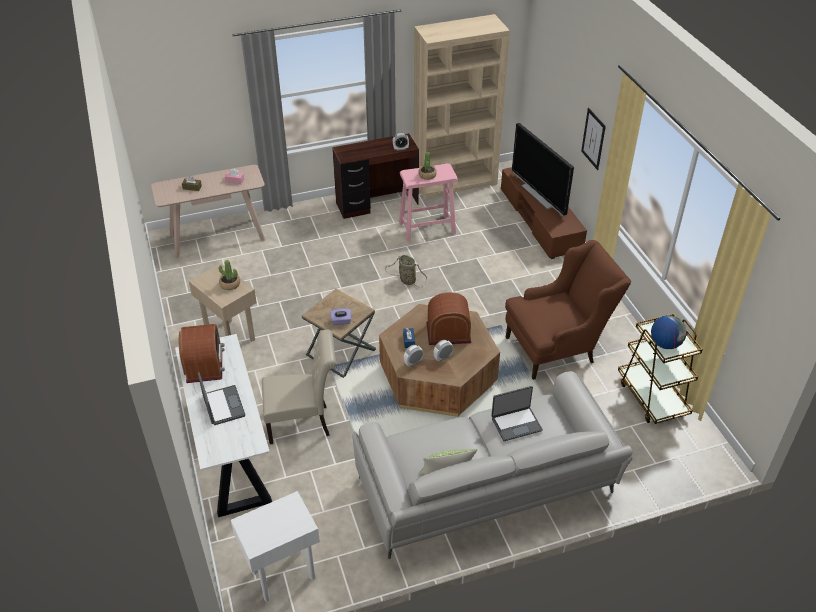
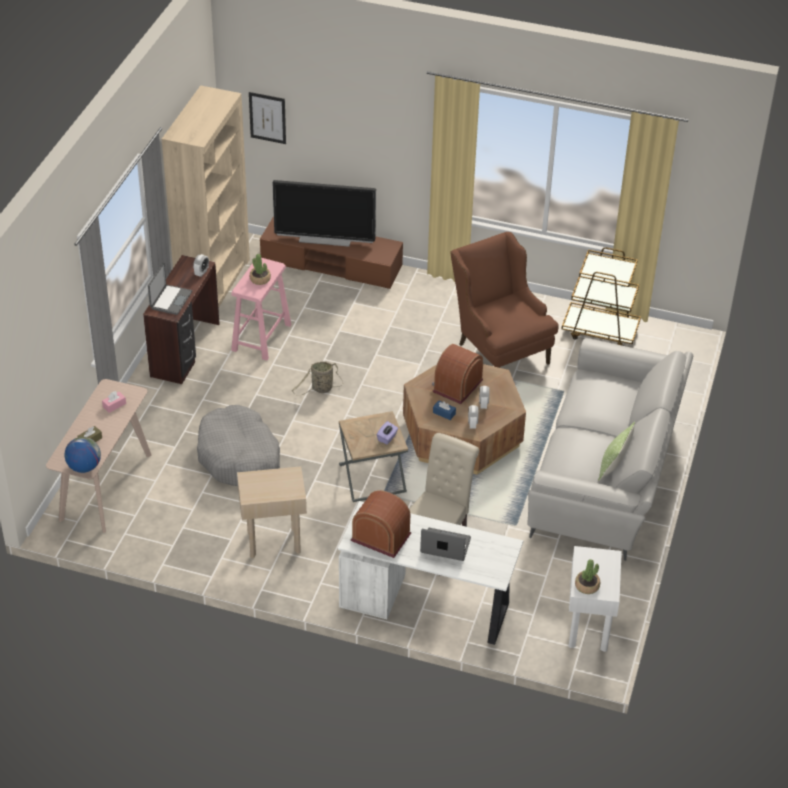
camera: 55 degrees left, 0 degrees up
(230, 284) = (277, 479): potted plant -> potted plant (587, 586)
(299, 278) = (239, 456): none -> grey dog bed
(516, 423) = (597, 402): laptop -> laptop (170, 300)
(558, 347) = (499, 347): brown armchair -> brown armchair turned 45 degrees counterclockwise
(593, 139) = (387, 151): picture -> picture (267, 117)
(665, 344) = (611, 274): globe -> globe (84, 467)

